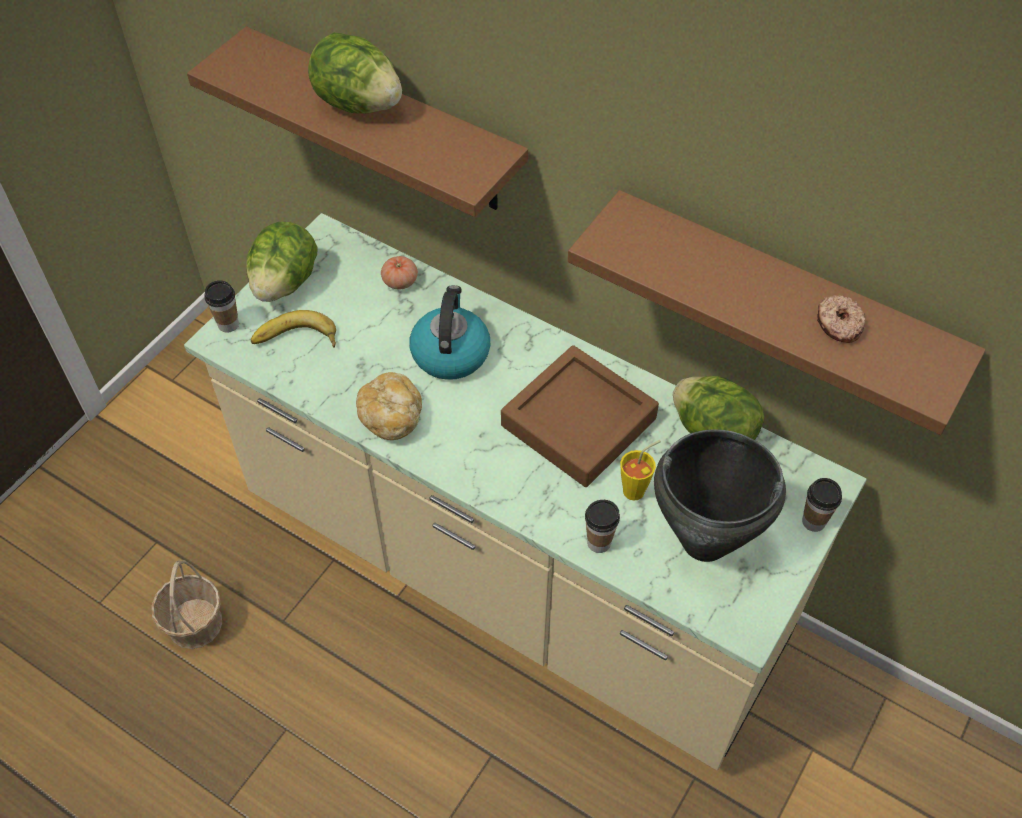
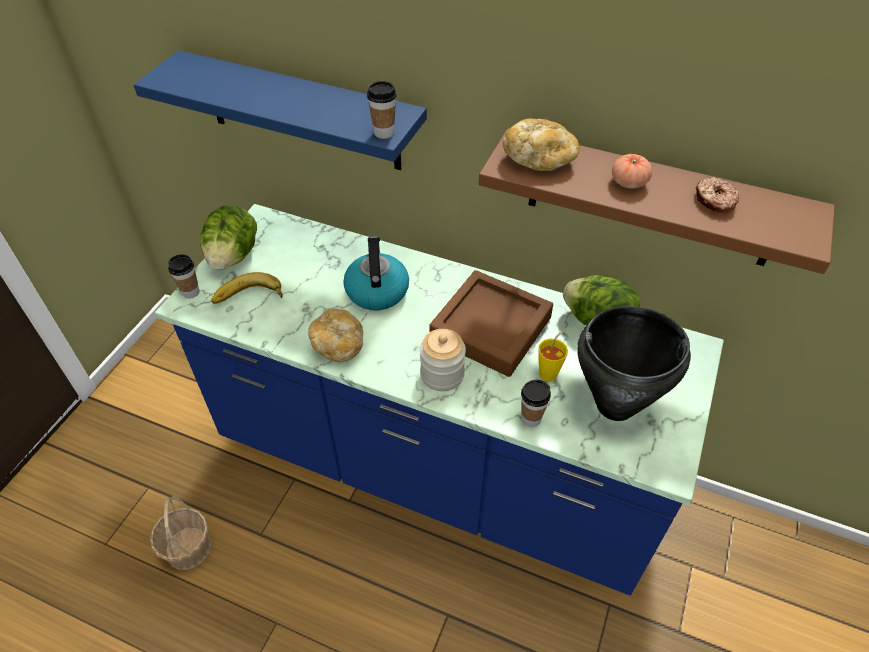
camera: 10 degrees left, 5 degrees down
(358, 104) = (281, 91): lettuce -> none
(384, 122) = (302, 112): brown shelf -> blue shelf
(400, 281) = (326, 244): tomato -> tomato (628, 182)
(506, 472) = (442, 374): none -> jar
(511, 573) = (434, 468): beige counter -> blue counter
(645, 239) = (539, 159): none -> bread
(813, 521) = (695, 377): cup -> cup (384, 133)

